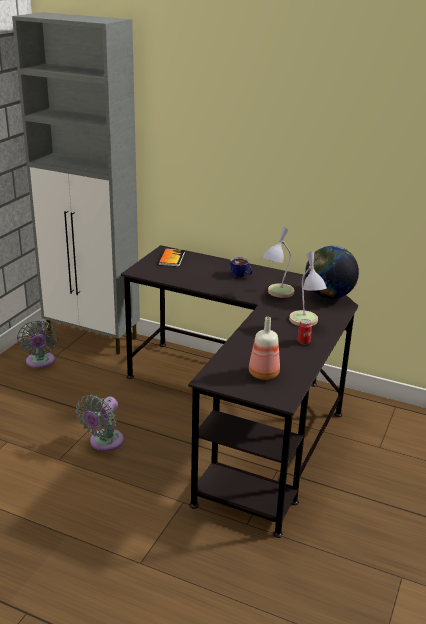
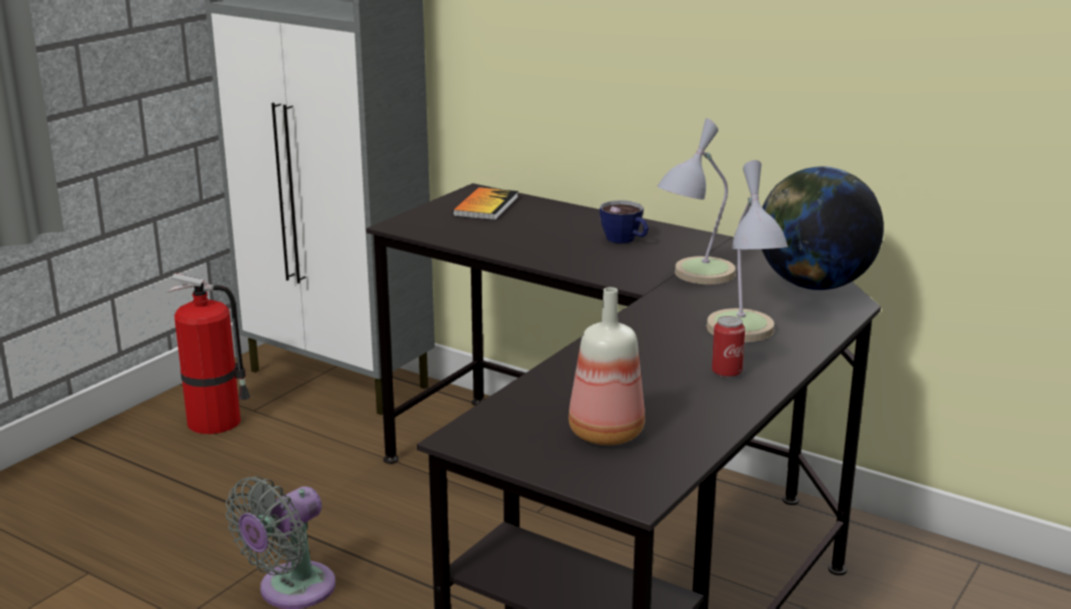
camera: 10 degrees right, 5 degrees down
(40, 362) = (217, 421): grey fan -> fire extinguisher

